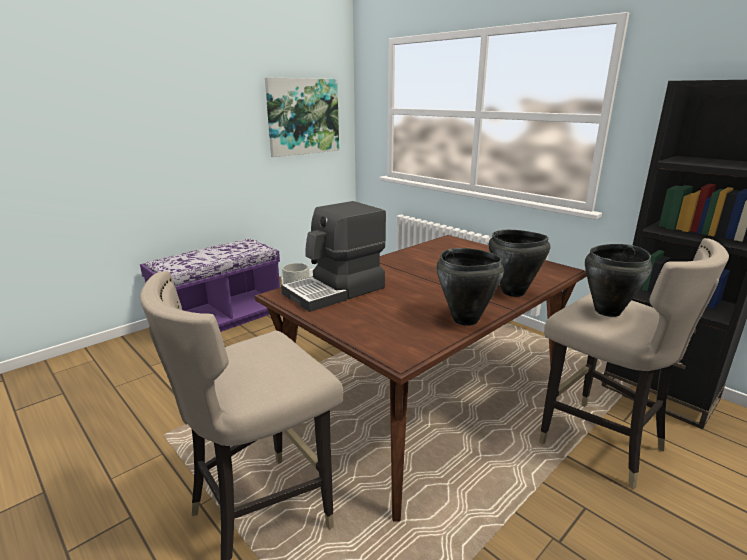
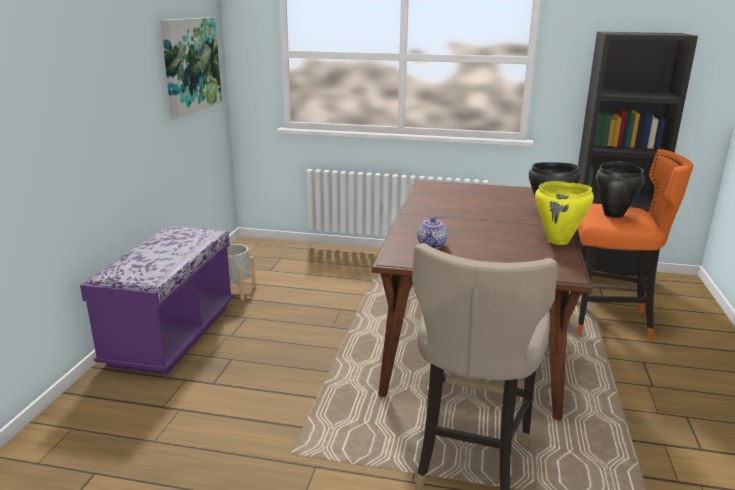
camera: 35 degrees left, 0 degrees up
(336, 291) = (432, 245): coffee machine -> teapot
(465, 320) = (558, 241): black cooking pot -> yellow cooking pot
(599, 442) = (607, 321): beige stool -> orange stool

